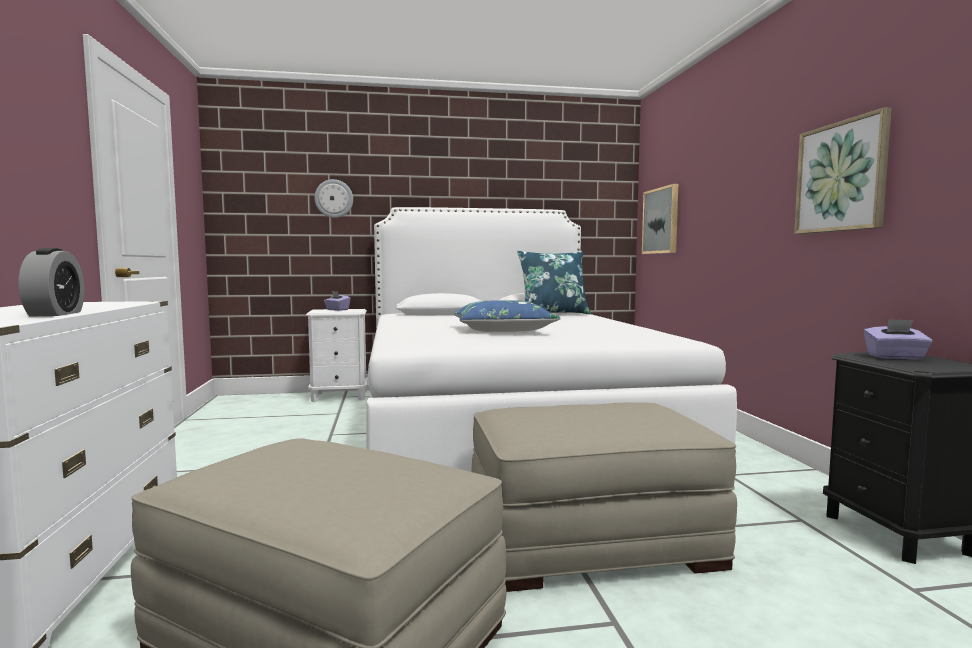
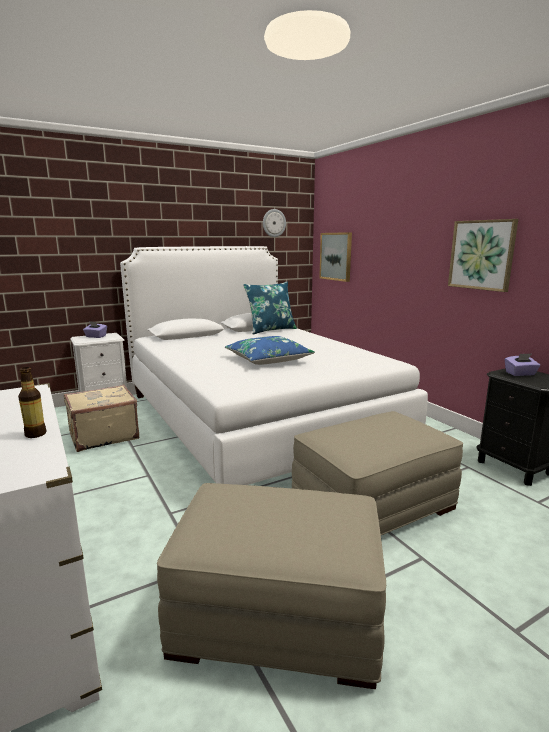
camera: 20 degrees left, 10 degrees up
(55, 314) = (35, 434): alarm clock -> bottle
(310, 421) = (103, 436): none -> beige suitcase
(334, 198) = (81, 240): wall clock -> wall clock (274, 223)

